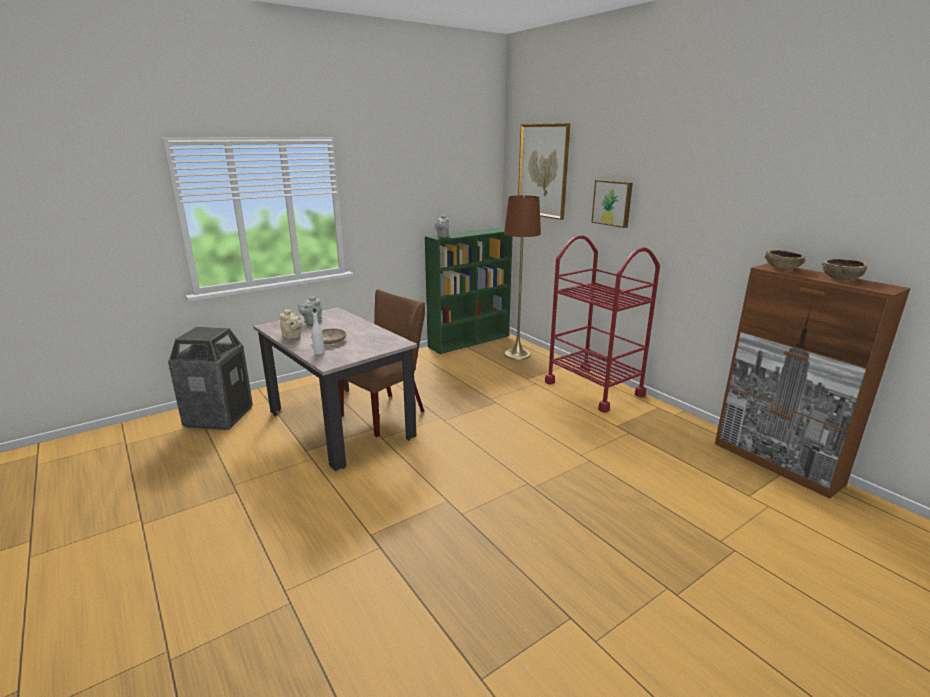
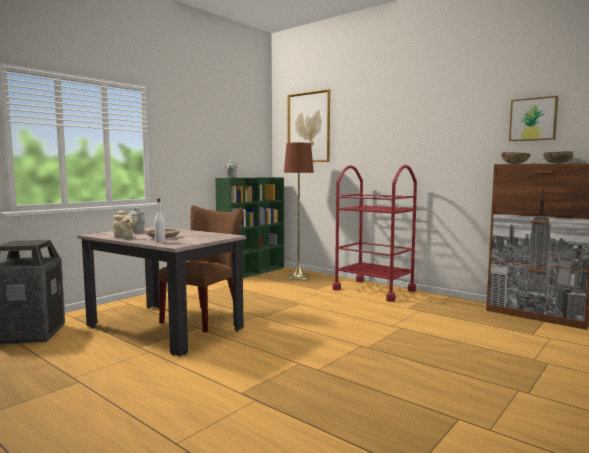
camera: 15 degrees left, 15 degrees down
(612, 203) = (371, 142): picture -> picture (533, 119)

